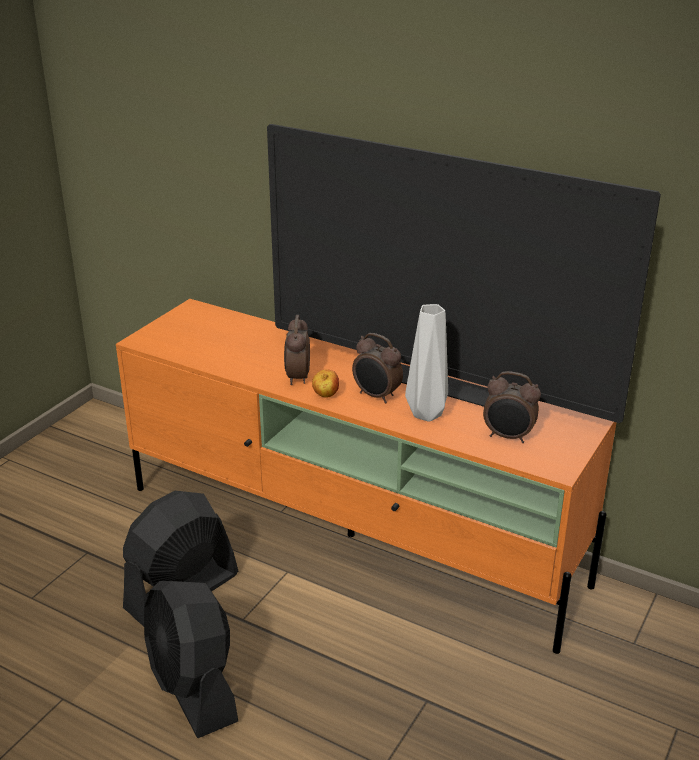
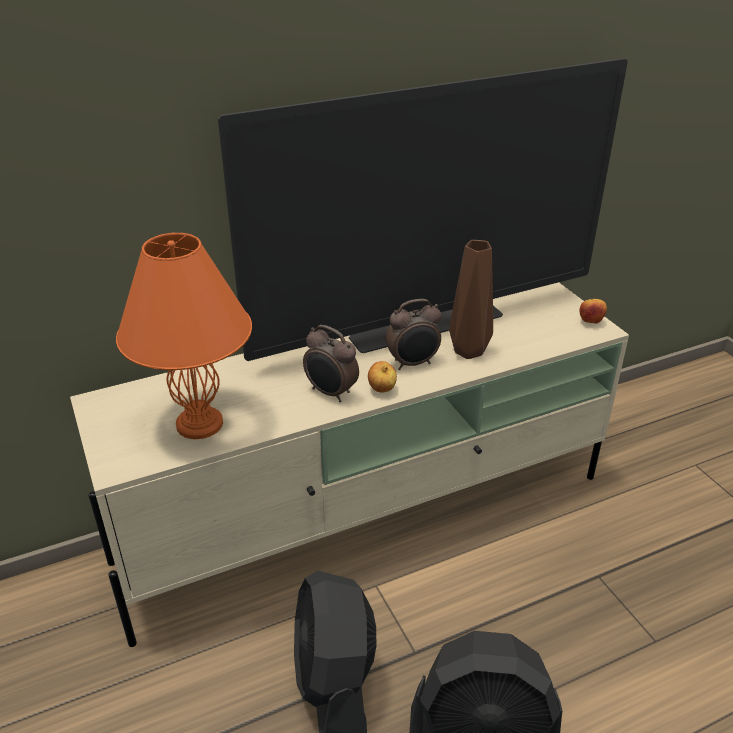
camera: 55 degrees left, 5 degrees up
(210, 347) = (199, 423): none -> orange table lamp
(353, 536) = (368, 517): orange tv stand -> beige tv stand
(428, 413) = (469, 350): grey vase -> brown vase
(508, 437) = (539, 330): alarm clock -> none
(562, 459) = (590, 322): none -> apple

